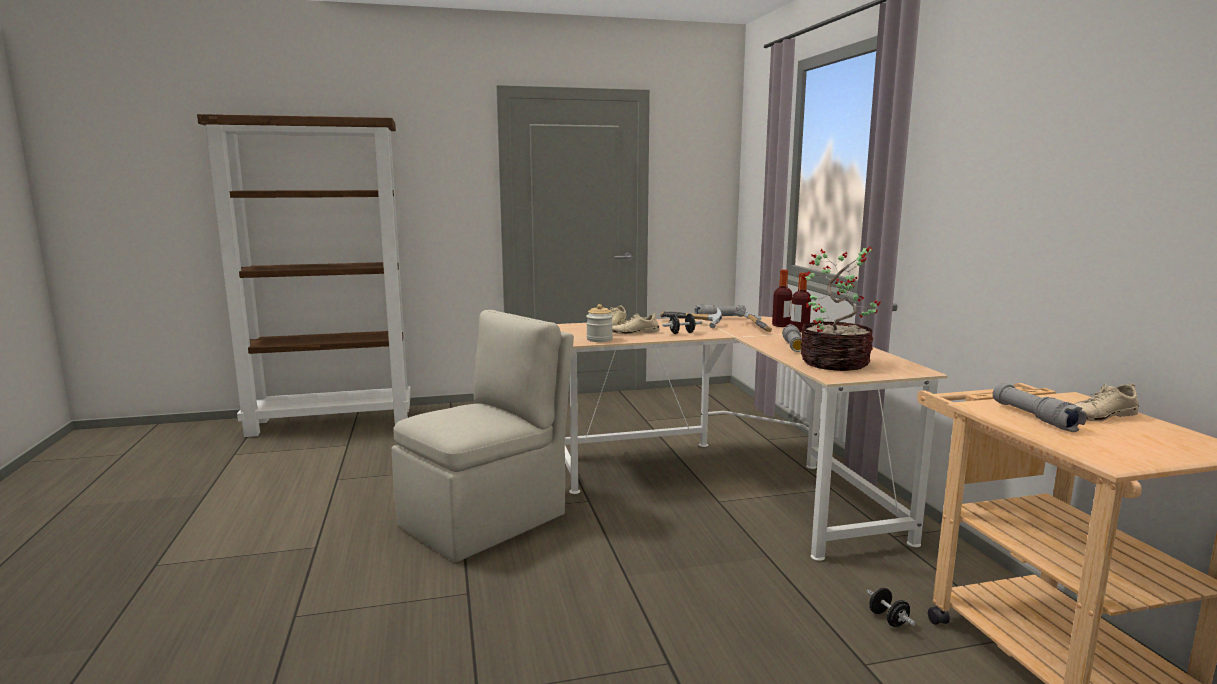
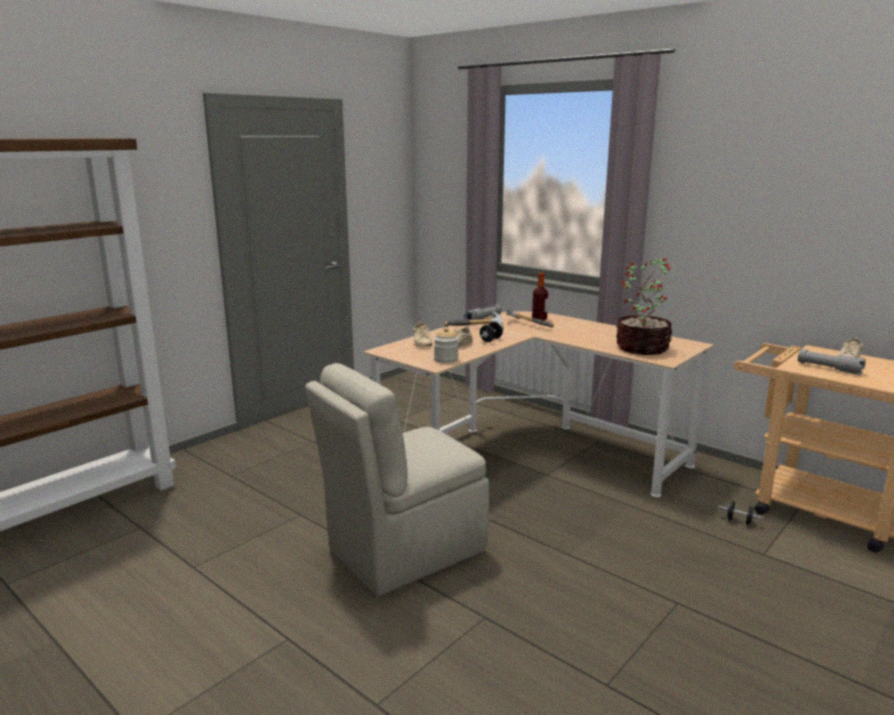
camera: 35 degrees left, 5 degrees up
(487, 519) = (403, 551): beige chair -> beige chair turned 135 degrees counterclockwise
(793, 346) = (589, 338): grey flashlight -> none
(799, 330) = (560, 321): bottle -> none

